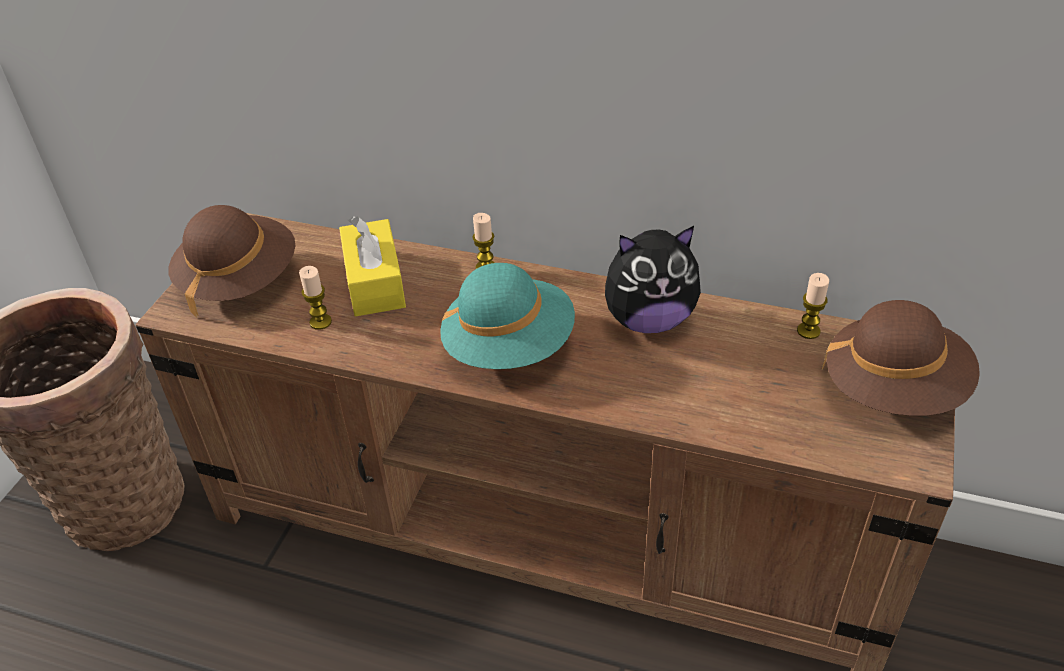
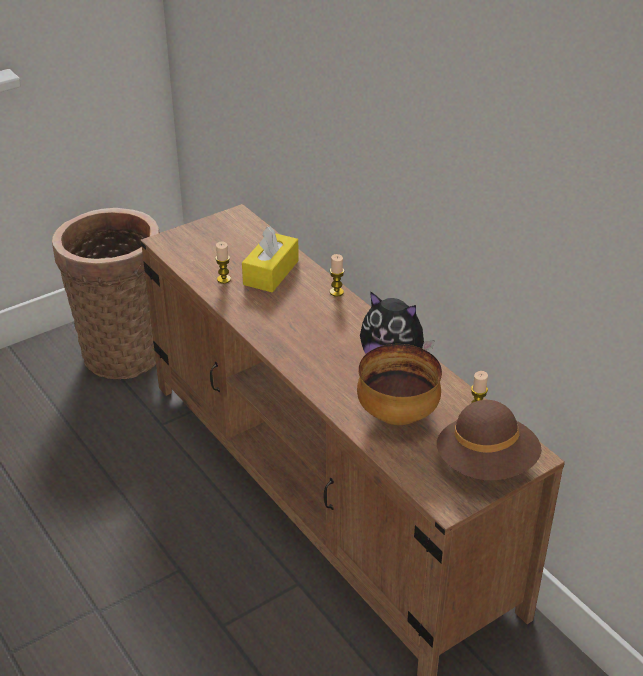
camera: 35 degrees right, 5 degrees down
(239, 280) = (207, 240): brown hat -> none
(509, 346) = (302, 337): turquoise hat -> none
(735, 386) = (397, 416): none -> bowl

